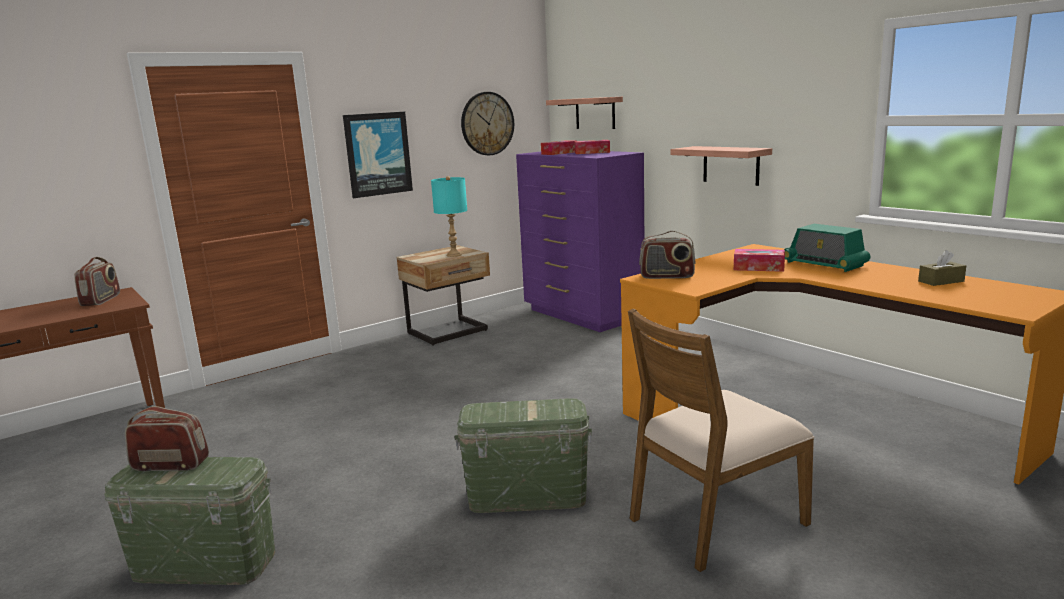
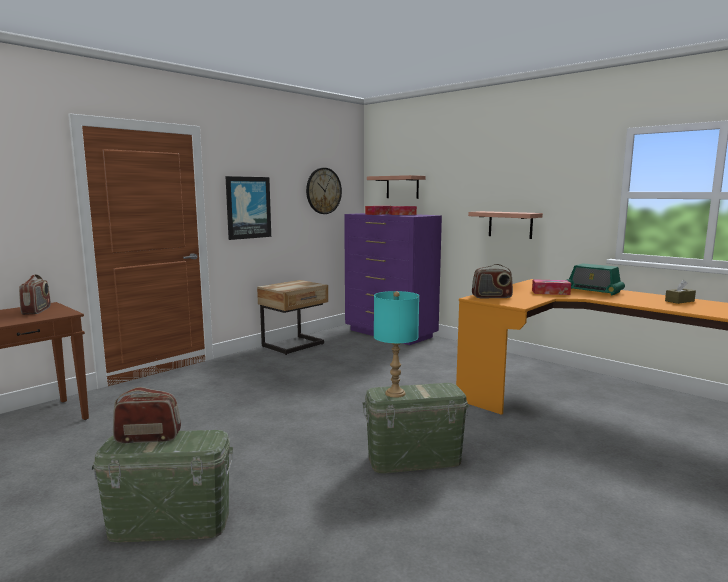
camera: 10 degrees left, 5 degrees down
(454, 255) = (302, 286): turquoise table lamp -> turquoise table lamp (395, 393)
(714, 520) = (560, 470): brown chair -> none

